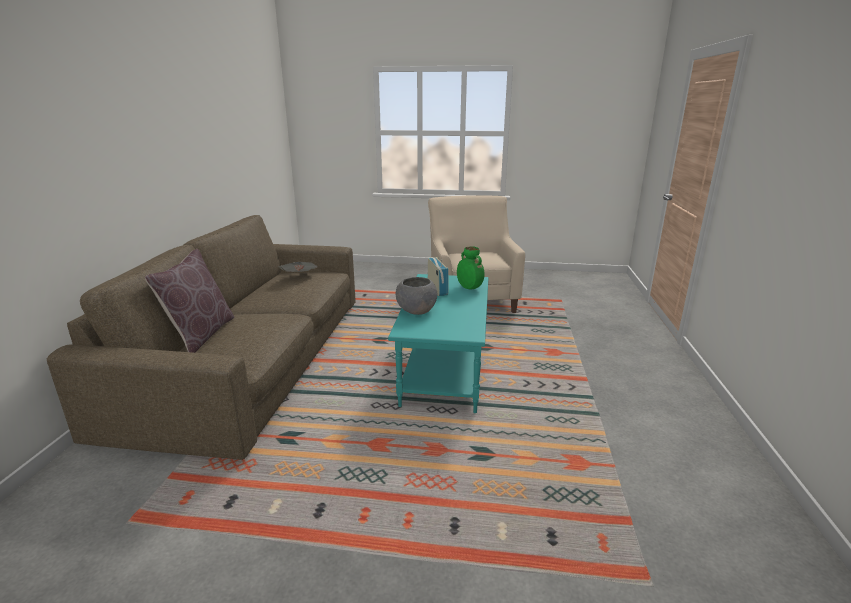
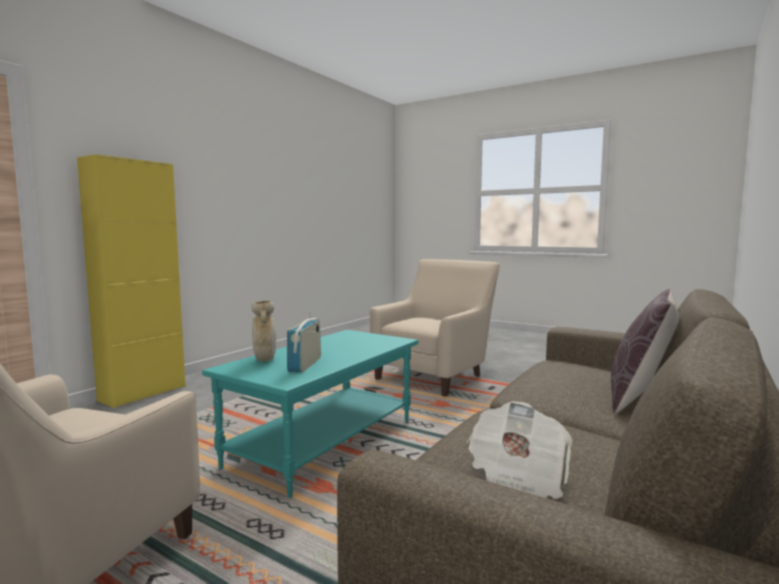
camera: 155 degrees left, 15 degrees down
(416, 310) = (367, 350): grey bowl -> none
(422, 536) = (437, 375): none -> beige armchair
(469, 288) = (265, 360): green vase -> beige vase
(683, 378) = (143, 393): none -> yellow cabinet

